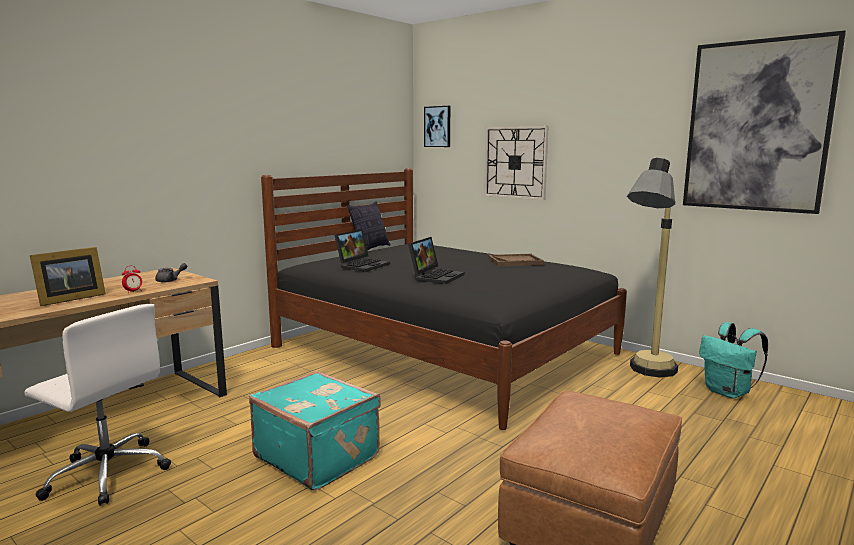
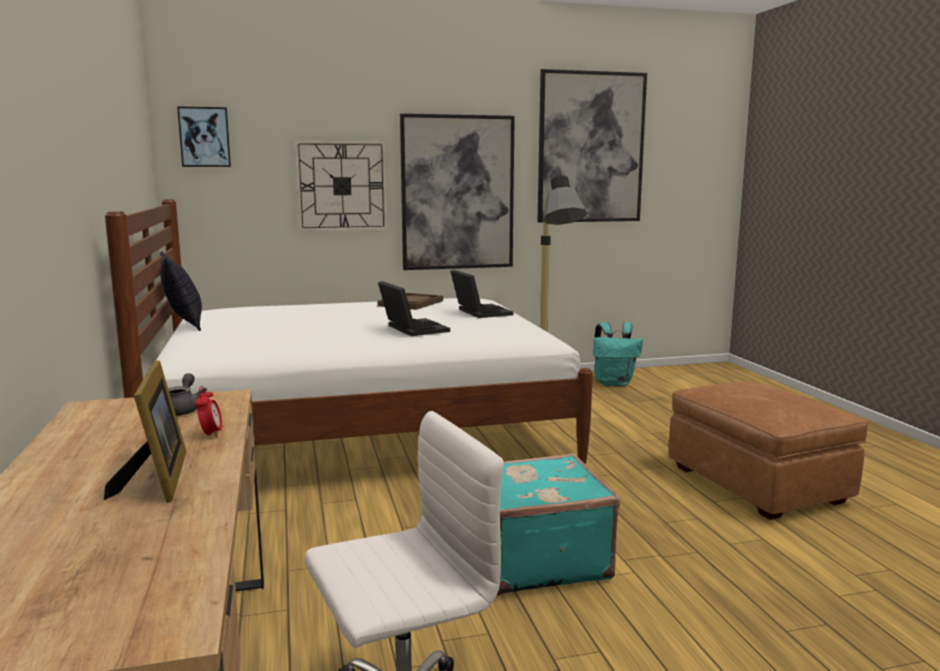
camera: 55 degrees left, 0 degrees up
(362, 265) = (283, 338): laptop -> laptop (479, 312)
(443, 350) = (362, 432): black bed -> white bed
(605, 171) = (457, 193): none -> picture

